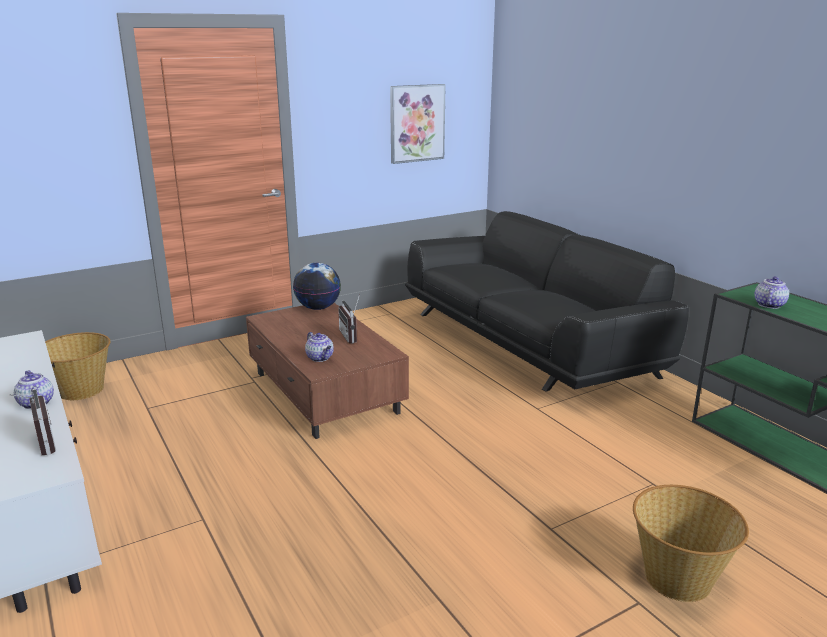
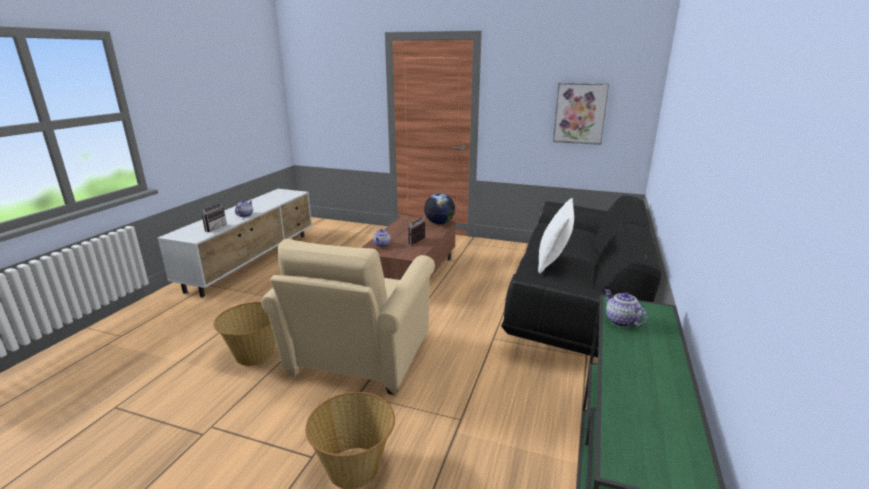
camera: 50 degrees right, 0 degrees up
(81, 390) = (334, 230): basket -> basket (254, 354)
(477, 503) = (357, 359): none -> beige armchair
(542, 299) = (553, 262): none -> white pillow
(769, 304) = (620, 321): teapot -> teapot turned 105 degrees counterclockwise

